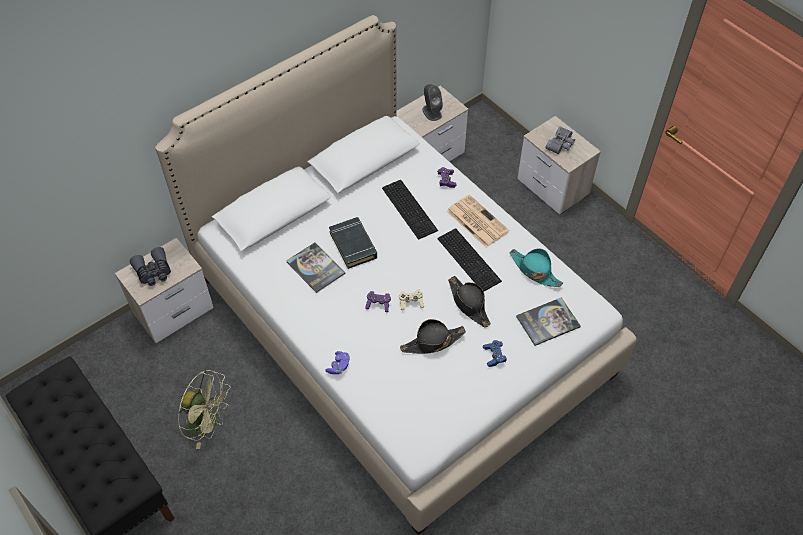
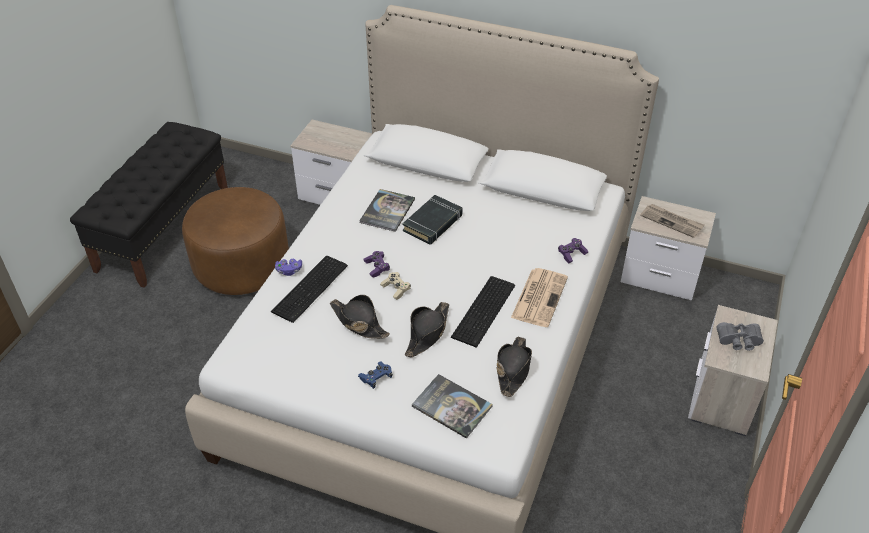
camera: 60 degrees right, 10 degrees down
(153, 272) = (328, 137): grey binoculars -> none
(208, 424) = (242, 265): green fan -> brown ottoman
(410, 208) = (512, 242): keyboard -> keyboard (312, 288)
(431, 112) = (672, 221): grey speaker -> newspaper
(534, 270) = (513, 369): turquoise hat -> black hat

